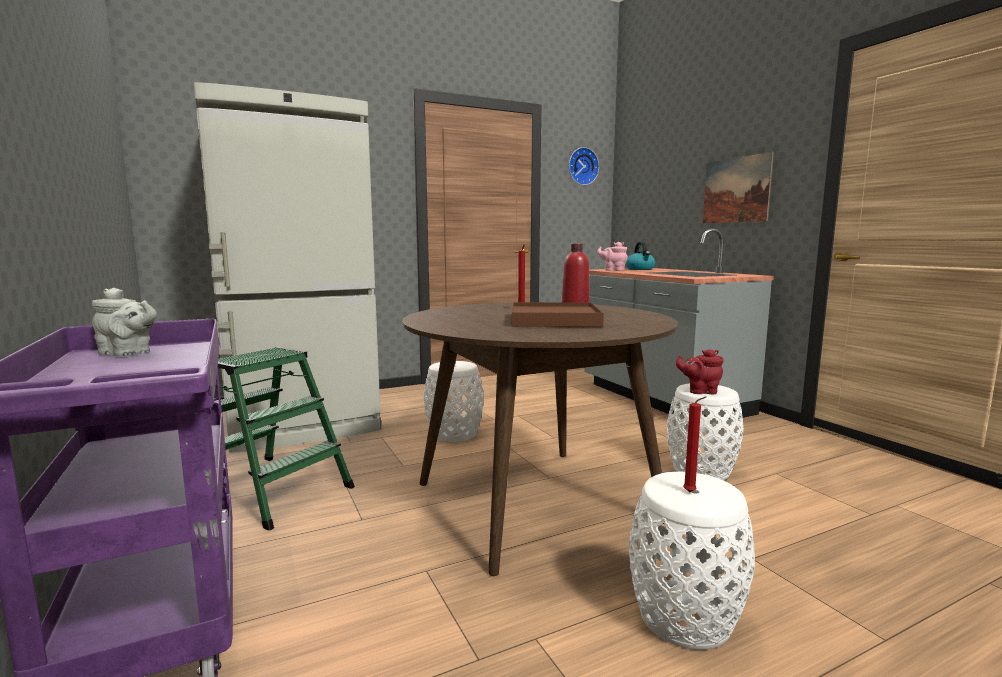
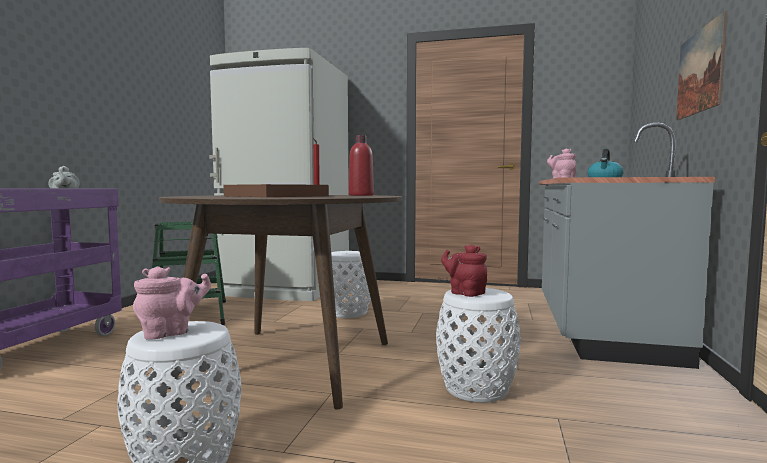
camera: 40 degrees right, 5 degrees down
(582, 166) = (586, 77): wall clock -> none
(691, 493) = (171, 333): red candle -> pink teapot

